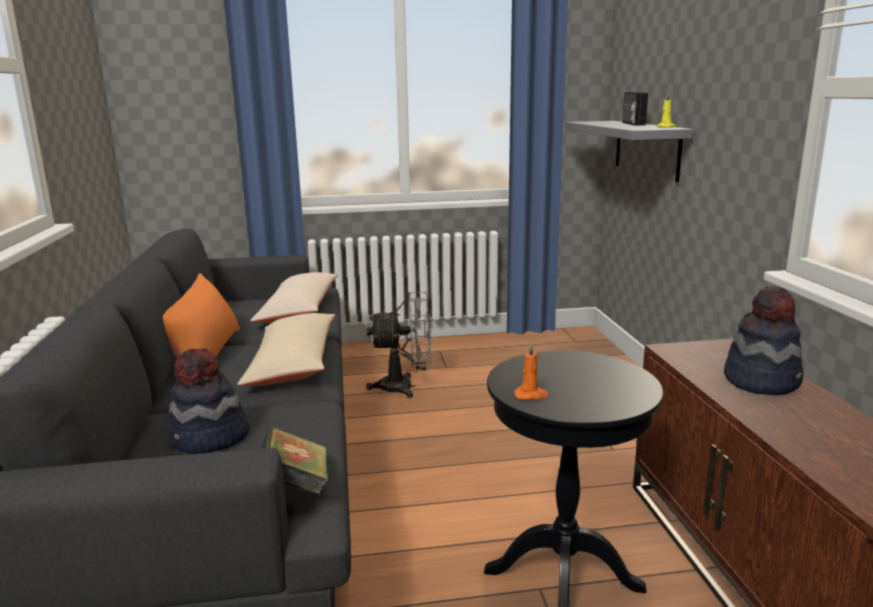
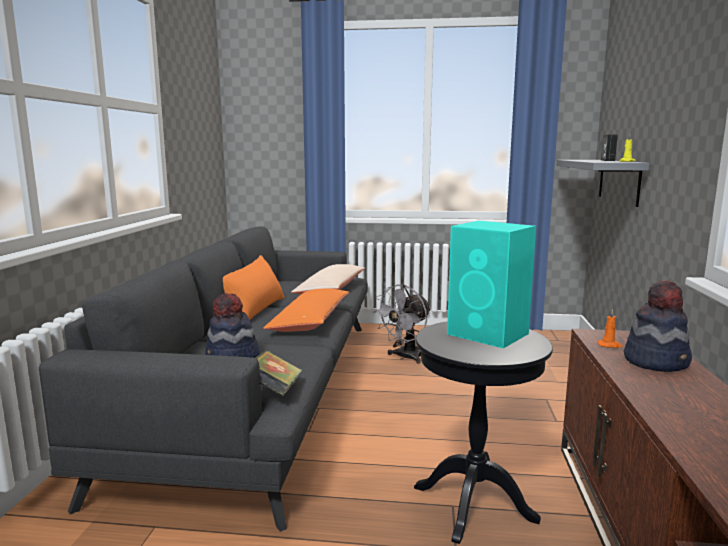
camera: 15 degrees right, 5 degrees down
(293, 363) = (310, 321): beige pillow -> orange pillow
(405, 387) = (405, 357): grey fan -> grey fan turned 120 degrees clockwise
(531, 395) = (443, 343): orange candle -> orange candle (609, 345)
(577, 372) = (489, 334): none -> turquoise speaker

